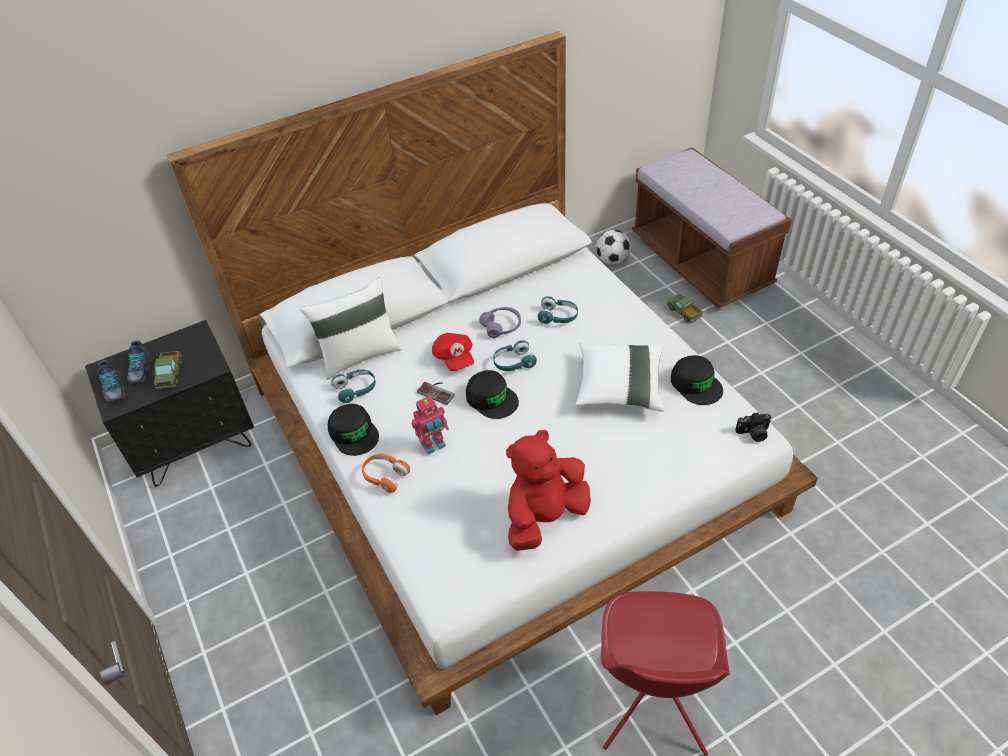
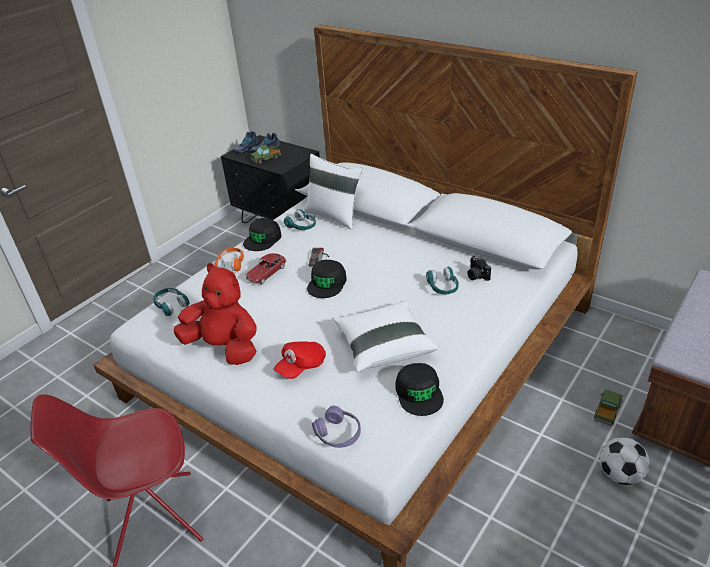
camera: 65 degrees right, 10 degrees down
(434, 445) = (266, 273): toy robot -> toy car
(454, 358) = (359, 254): red cap -> red cap (301, 366)
(501, 326) = (409, 264): purple headphones -> purple headphones (338, 434)
(513, 363) = (372, 281): turquoise headphones -> turquoise headphones (171, 305)
(612, 260) = (629, 339): football -> football (620, 475)
(696, 384) = (419, 393): black cap -> black cap turned 45 degrees counterclockwise
(753, 433) = (379, 451): camera -> camera (476, 276)

